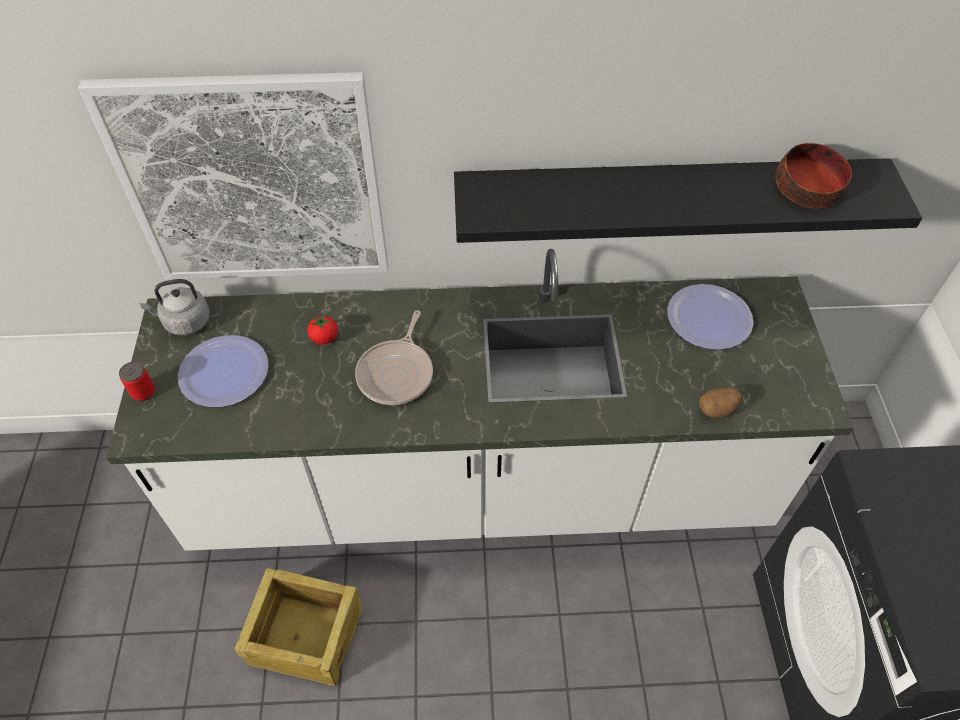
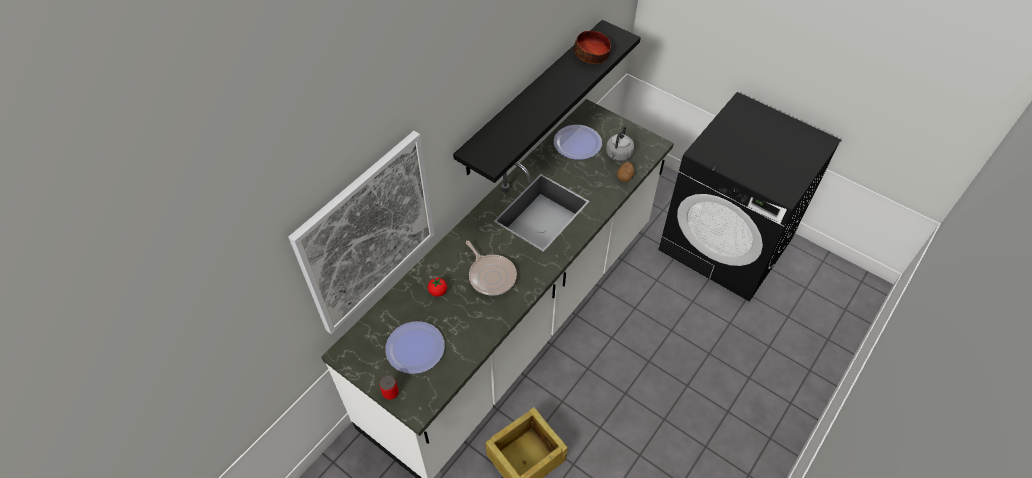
camera: 50 degrees left, 0 degrees up
(185, 322) = (359, 347): grey kettle -> grey kettle (618, 155)

